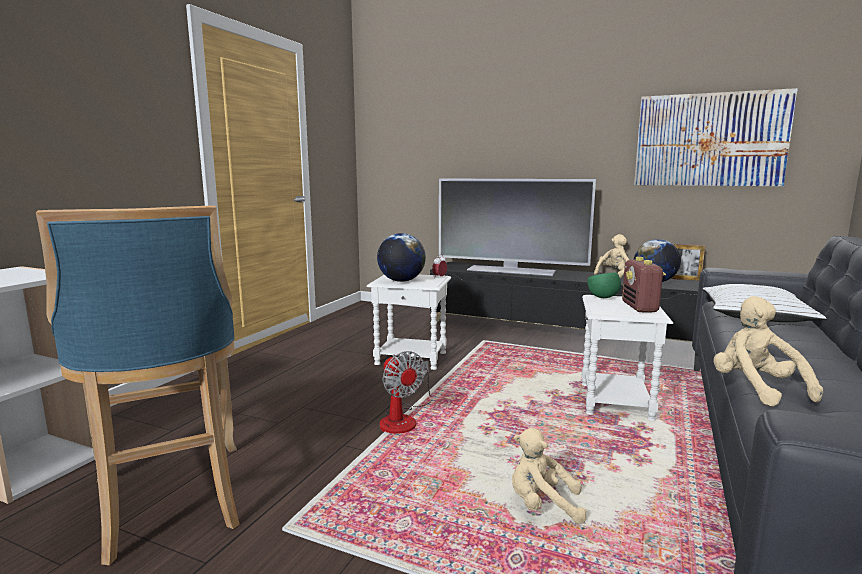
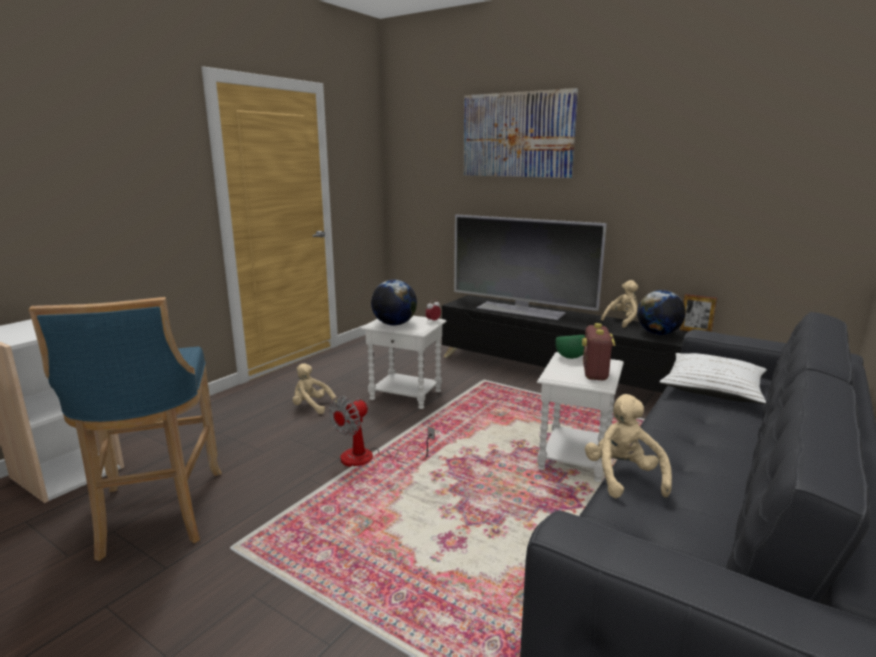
camera: 10 degrees right, 5 degrees up
(403, 419) = (369, 458): fan -> fan turned 60 degrees clockwise
(542, 505) = (447, 553): beige plush toy -> beige plush toy (312, 406)
(709, 140) = (729, 186): picture -> picture (517, 135)

